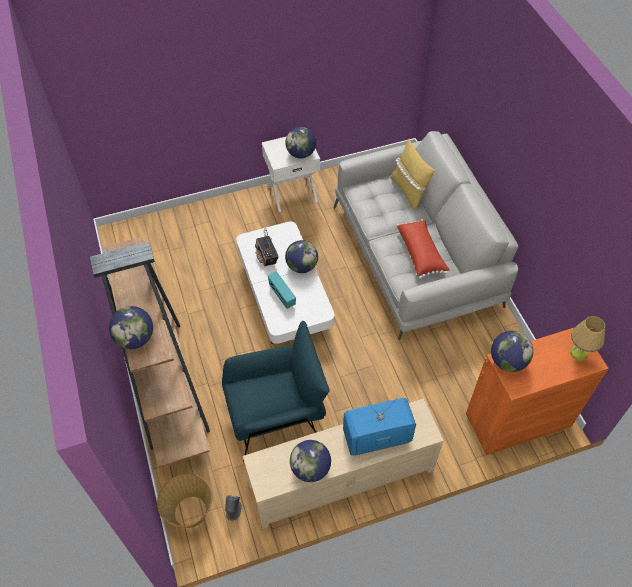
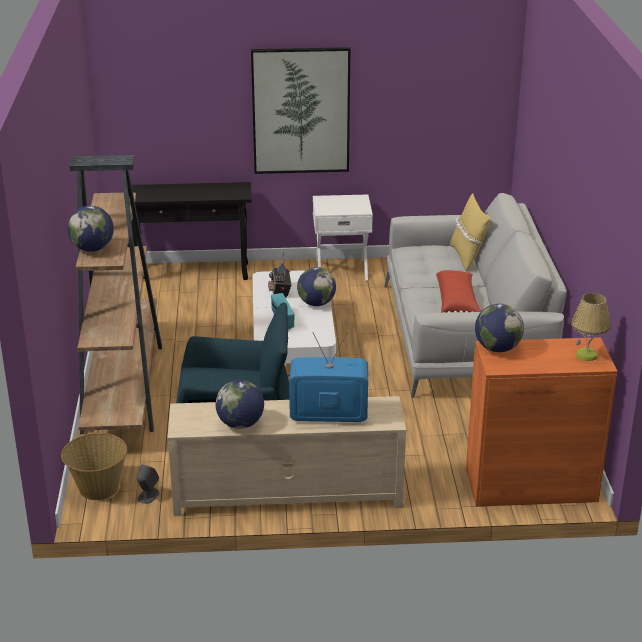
camera: 15 degrees right, 25 degrees down
(172, 223) = (193, 273): none -> black console table
(245, 81) = (301, 111): none -> picture
(301, 153) = (352, 208): globe -> none

